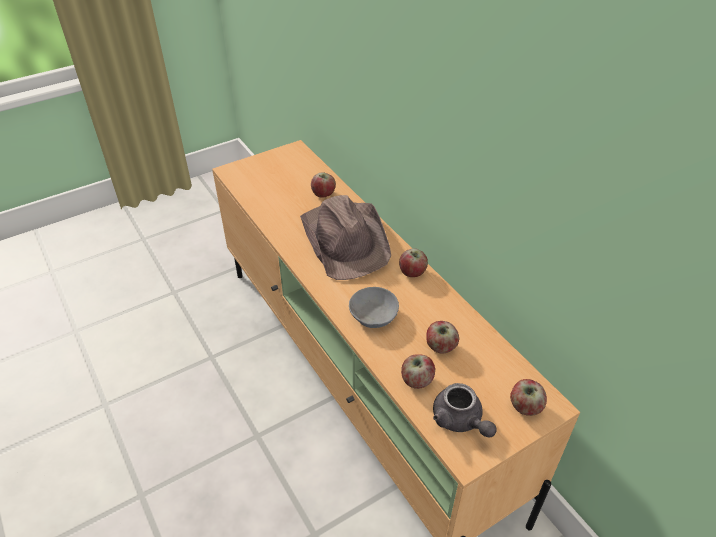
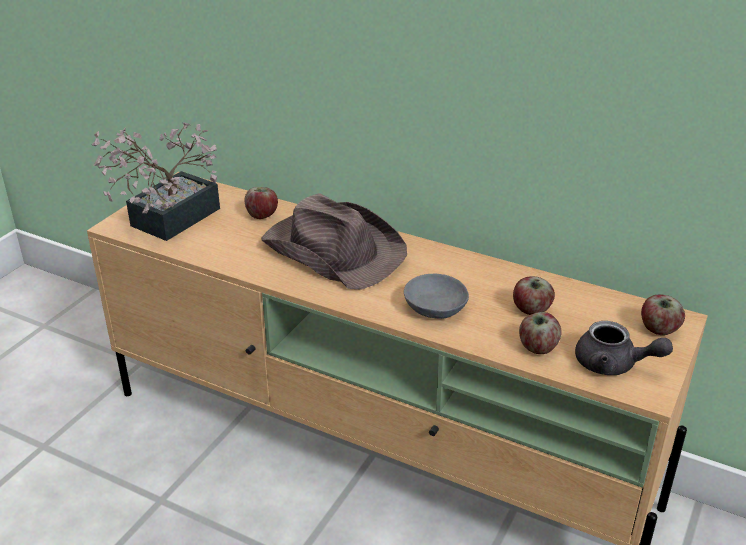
camera: 30 degrees left, 10 degrees down
(262, 178) = (167, 221): none -> potted plant
(412, 272) = (437, 256): apple -> none

